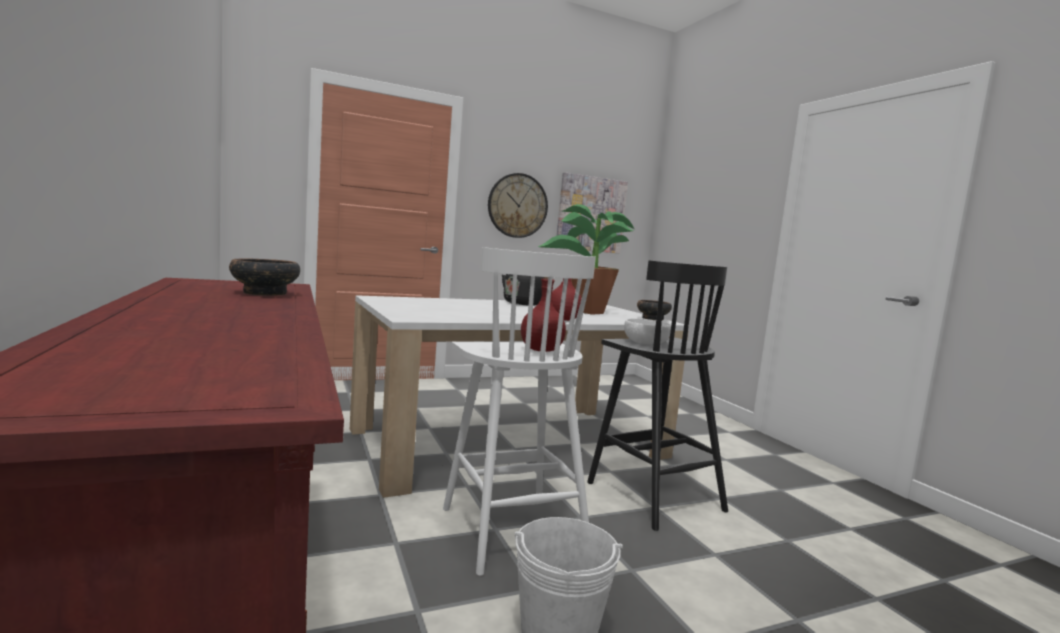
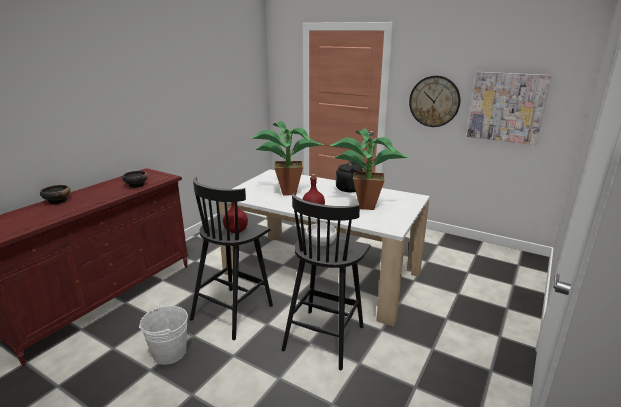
camera: 55 degrees right, 15 degrees up
(468, 310) = (285, 192): none -> potted plant
(510, 527) = (234, 310): white stool -> black stool
(652, 319) = (395, 223): bowl -> bowl (57, 201)

